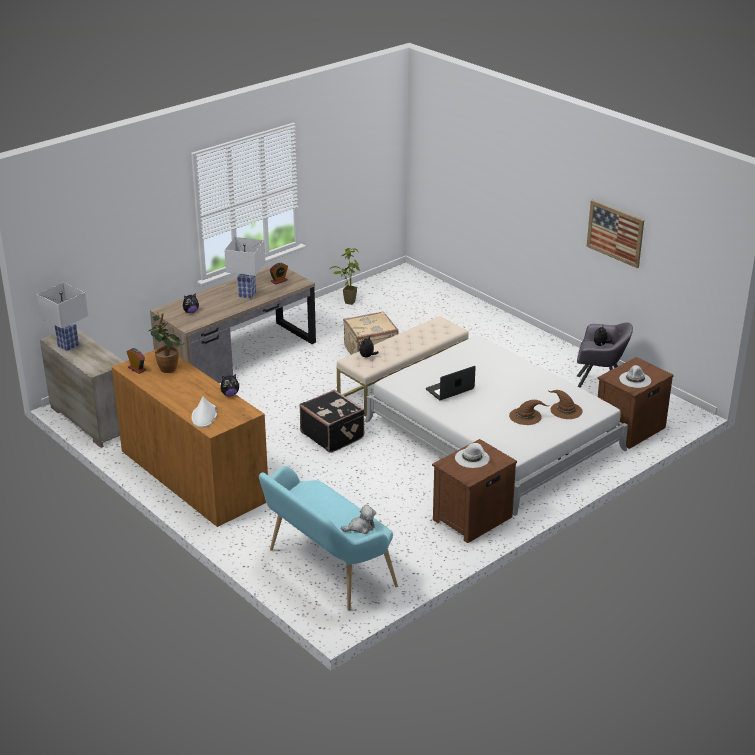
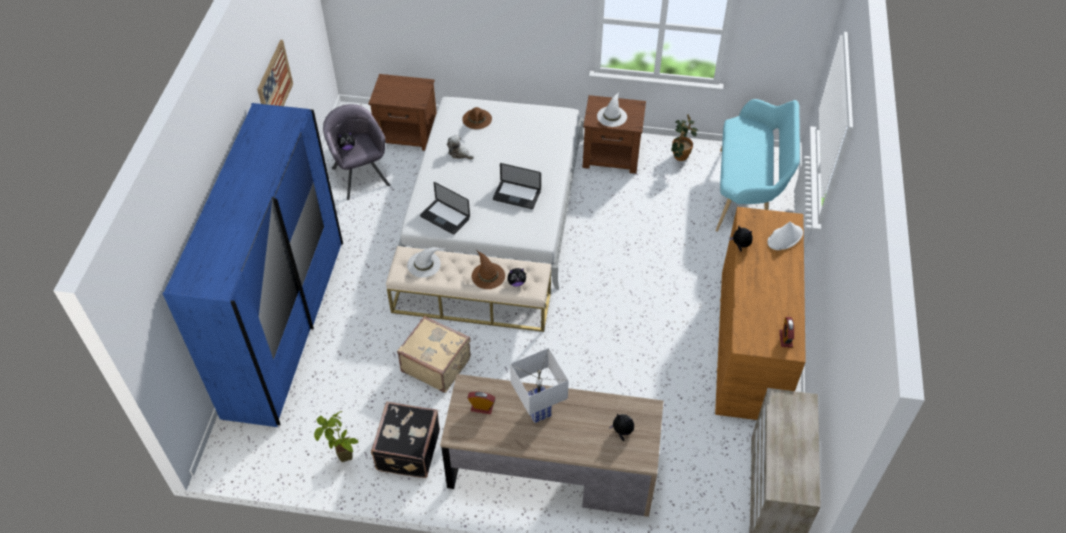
camera: 130 degrees left, 20 degrees up
(67, 346) = (801, 467): white table lamp -> none
(167, 366) = (756, 320): potted plant -> potted plant (678, 158)
(333, 435) = (599, 296): black suitcase -> black suitcase (407, 450)
(360, 527) = (743, 132): plush toy -> plush toy (459, 153)
(468, 354) = (445, 217): none -> laptop
(479, 315) = (285, 326): none -> blue wardrobe
(525, 416) = (511, 133): brown hat -> brown hat (488, 275)
(635, 380) = (409, 88): white hat -> white hat (424, 264)

